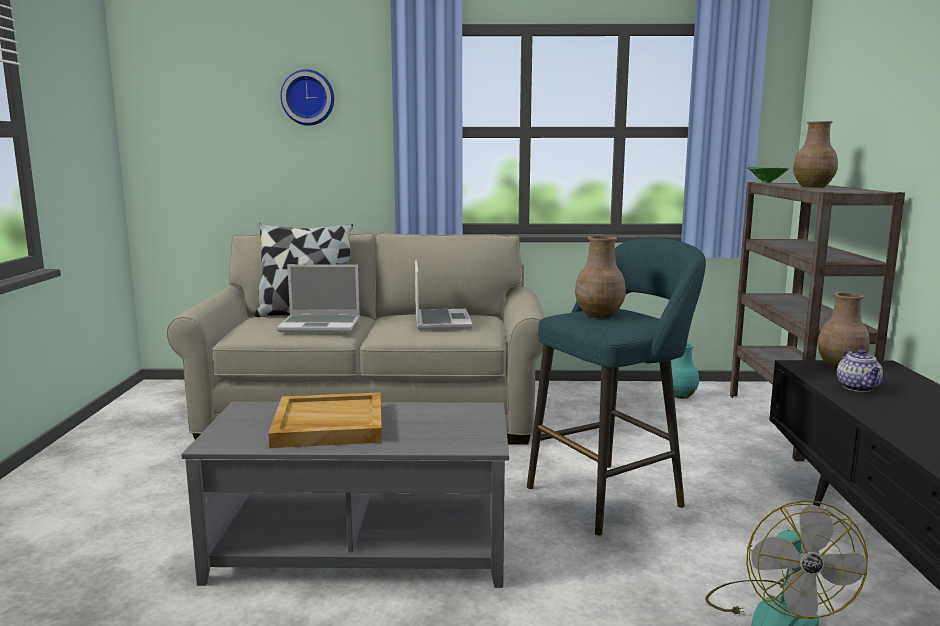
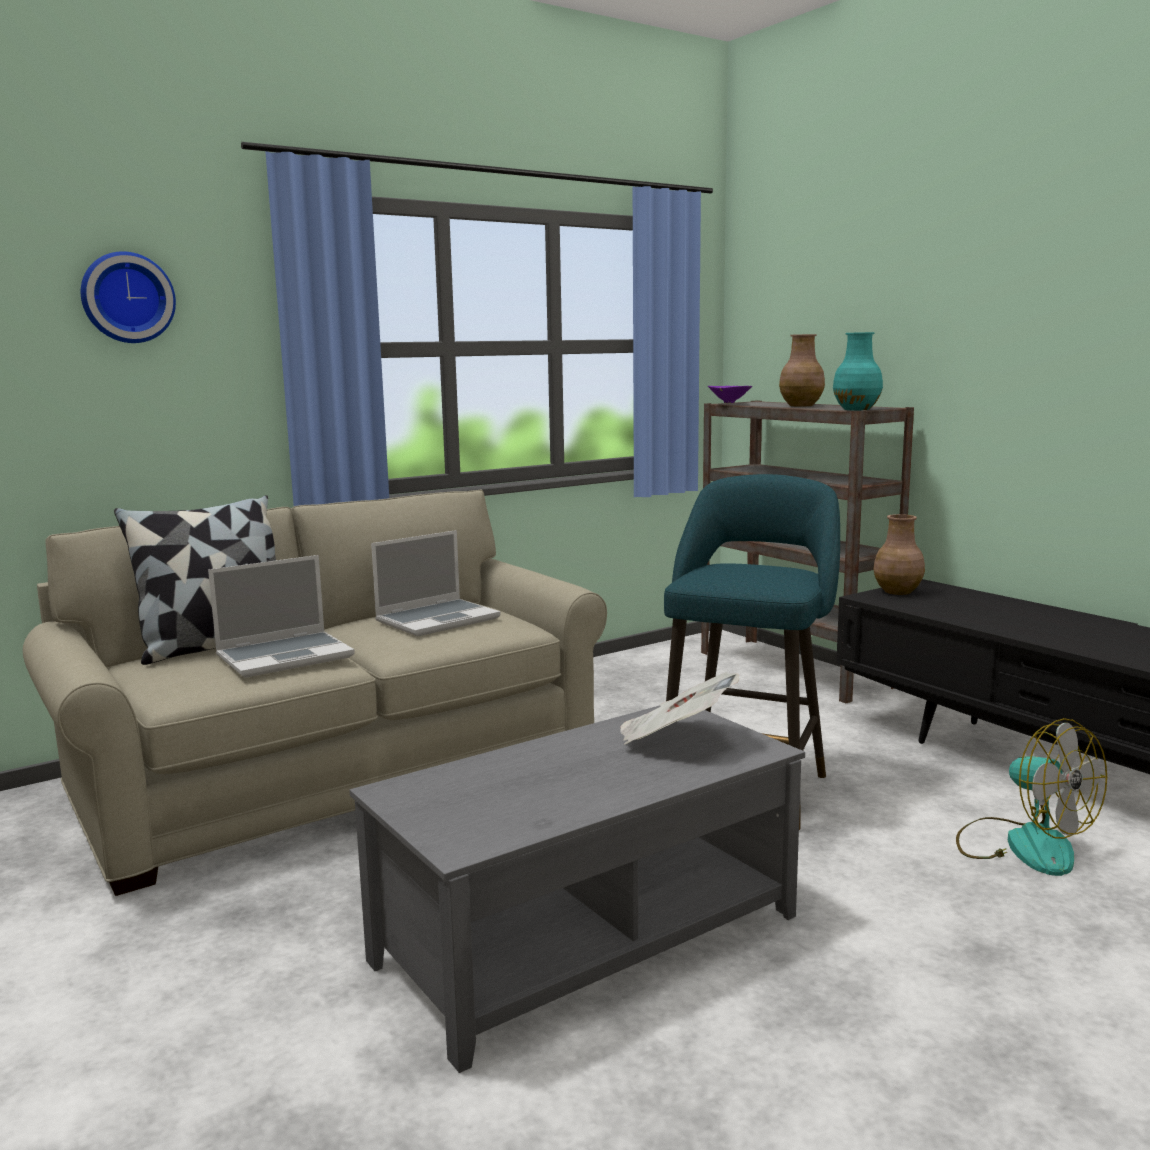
camera: 35 degrees left, 0 degrees up
(328, 425) = (552, 779): beige tray -> none
(441, 321) = (438, 619): laptop -> laptop turned 90 degrees clockwise
(444, 423) = (674, 738): none -> newspaper
(599, 315) = (735, 572): brown vase -> none
(680, 396) = (657, 664): turquoise vase -> turquoise vase (857, 409)
(765, 182) = (728, 403): green bowl -> purple bowl
(858, 388) = (950, 609): teapot -> none

